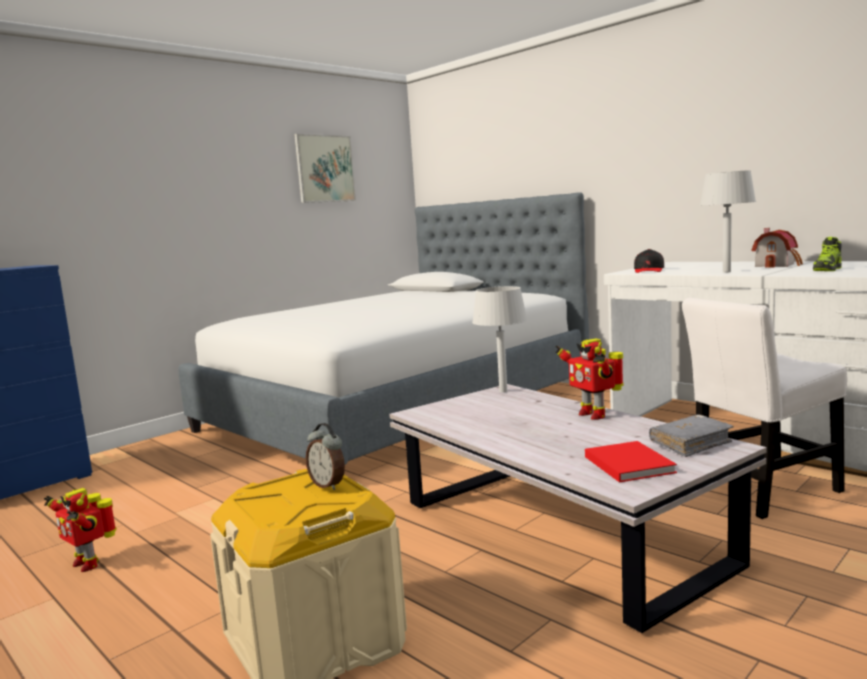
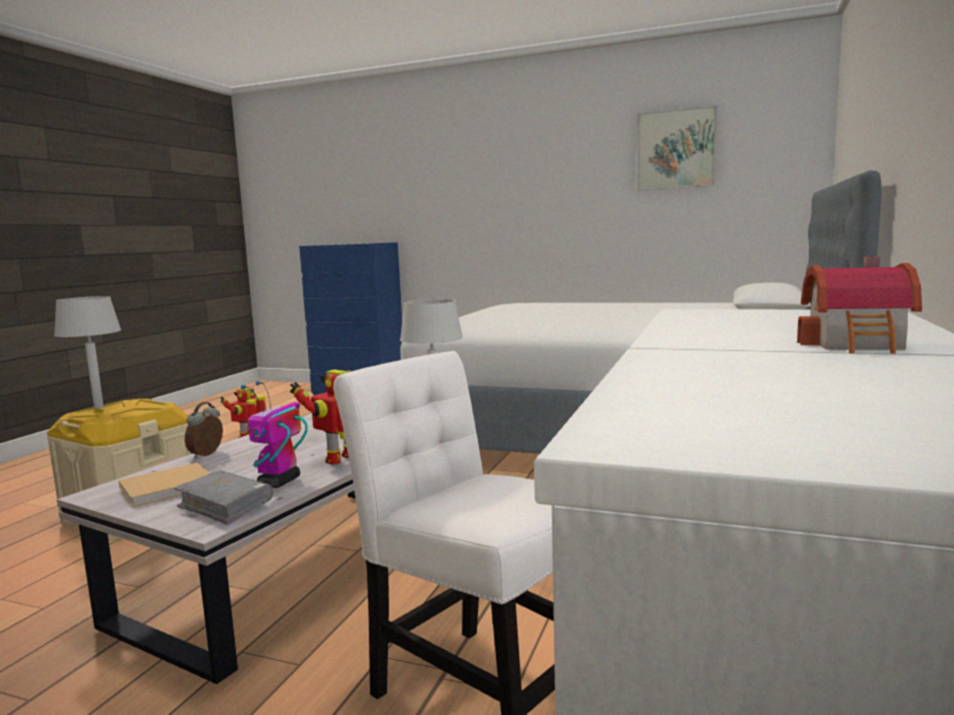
camera: 65 degrees right, 0 degrees up
(328, 485) = (132, 412): alarm clock -> alarm clock (207, 455)
(627, 463) = (170, 487): red book -> beige book
(639, 431) = (278, 482): none -> toy robot
(649, 270) = (715, 314): black cap -> none
(726, 272) = (694, 334): grey table lamp -> grey table lamp (99, 407)
(827, 270) = (749, 366): shoe -> none

